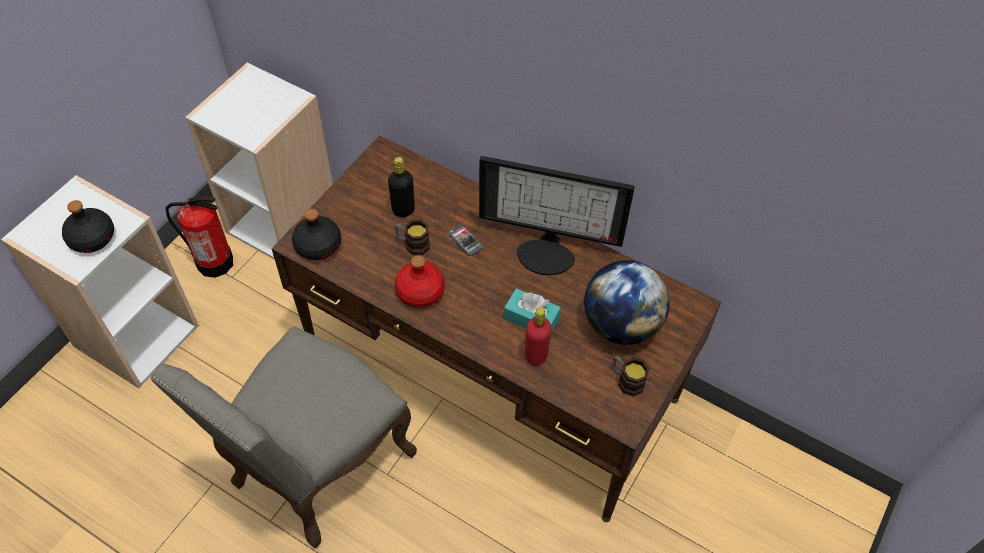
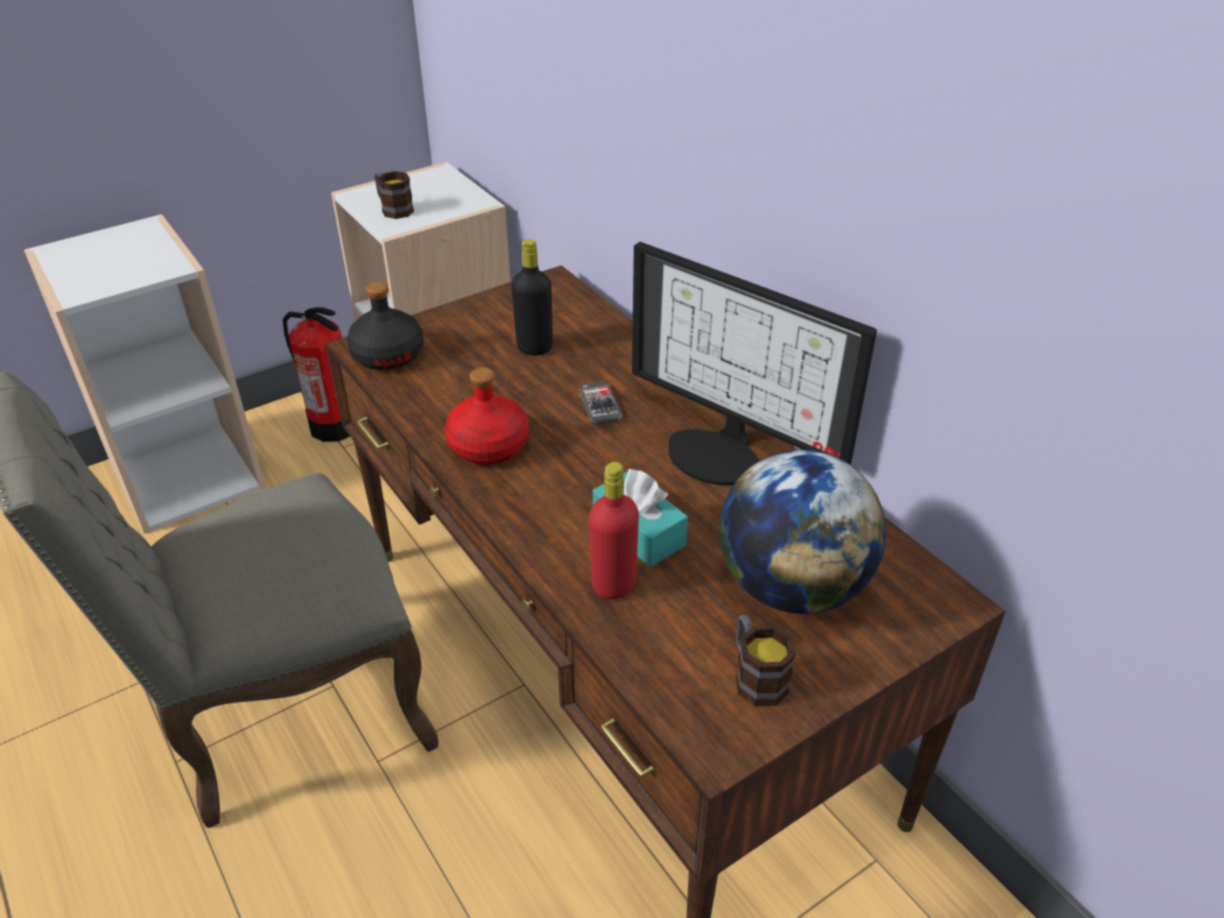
camera: 25 degrees right, 15 degrees down
(92, 238) = (120, 273): black bottle -> none
(412, 244) = (519, 388): mug -> mug (393, 209)

